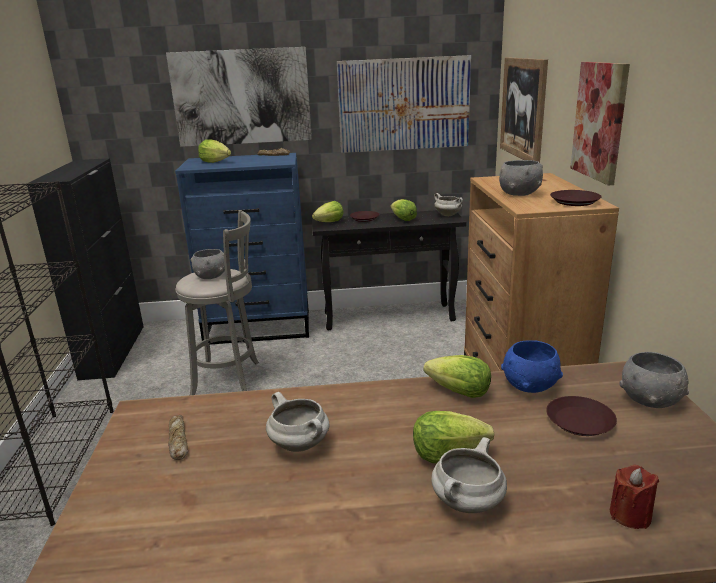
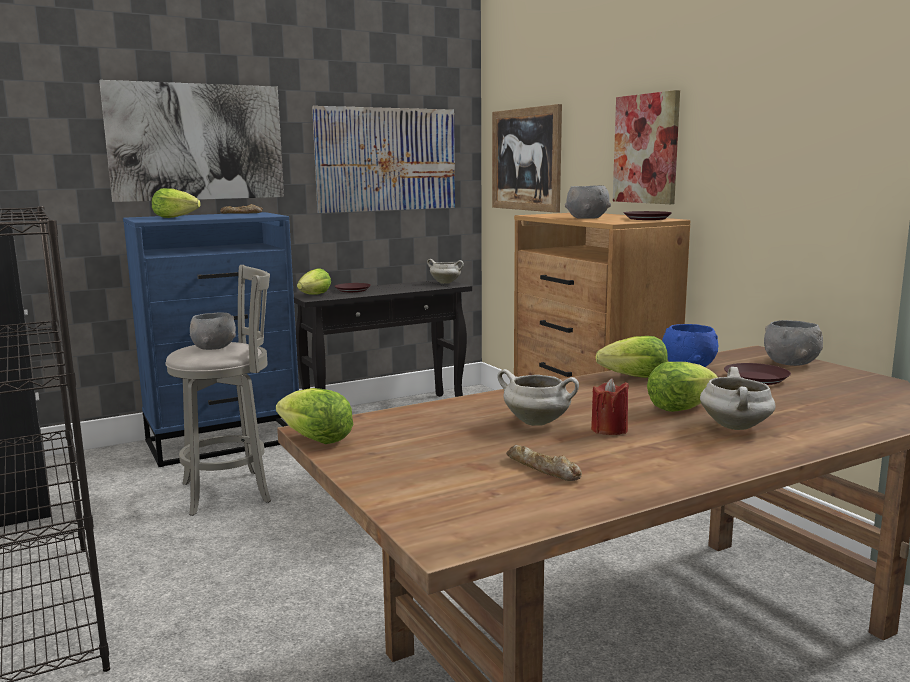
camera: 25 degrees left, 10 degrees down
(177, 441) = (402, 439): bread -> bread (542, 469)
(403, 219) = (399, 288): lettuce -> lettuce (316, 440)
(630, 515) = (858, 413): red candle -> red candle (609, 430)

